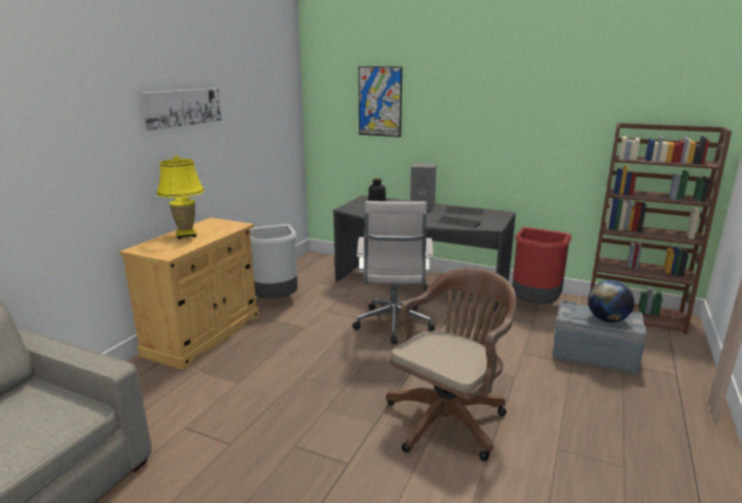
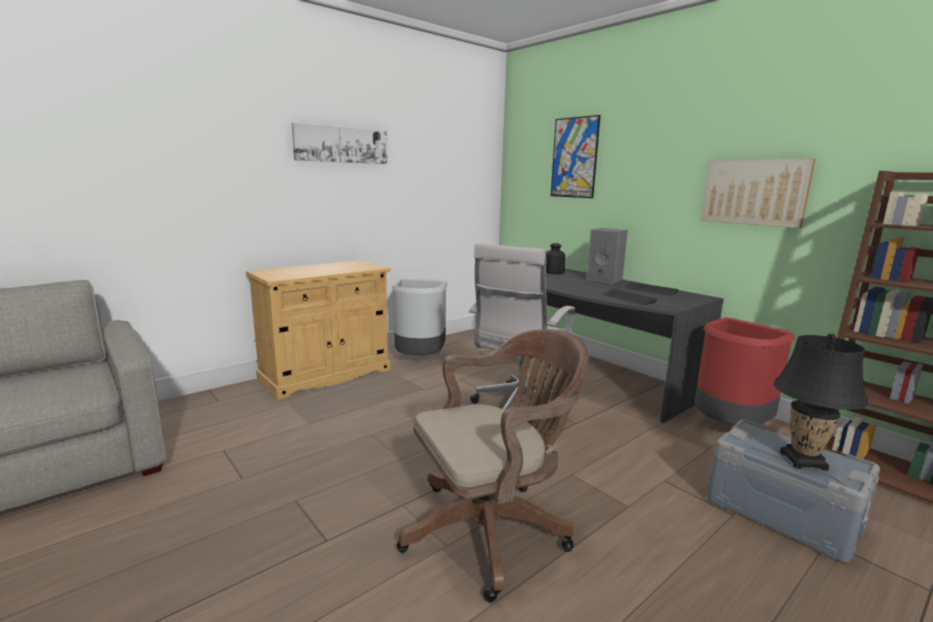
camera: 25 degrees right, 5 degrees down
(186, 235) = (317, 268): yellow table lamp -> none
(531, 133) = (754, 192): none -> picture
(607, 320) = (803, 461): globe -> black table lamp

